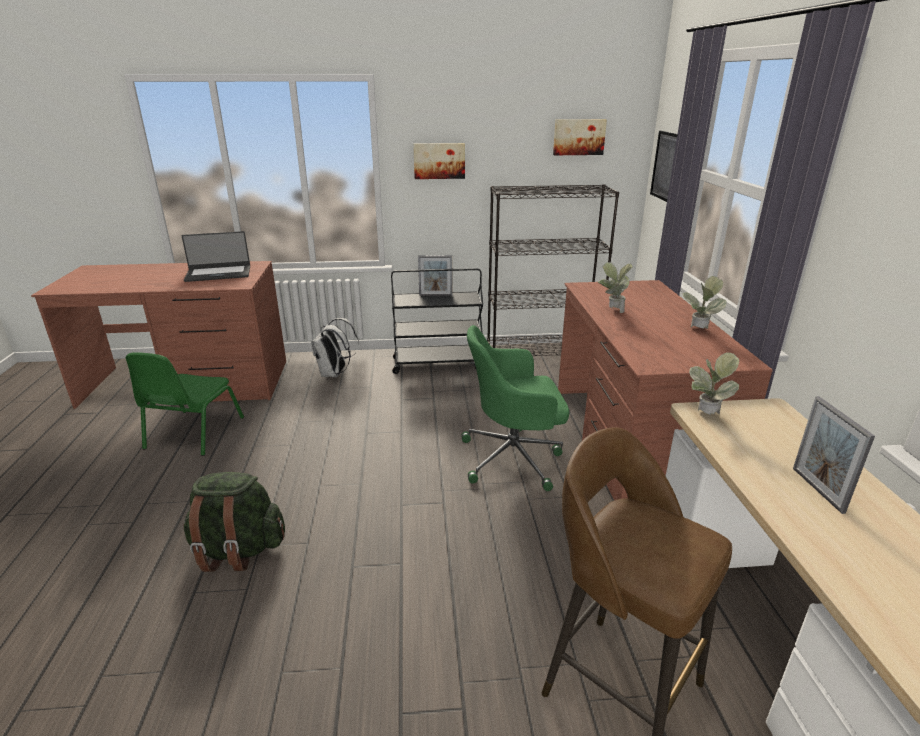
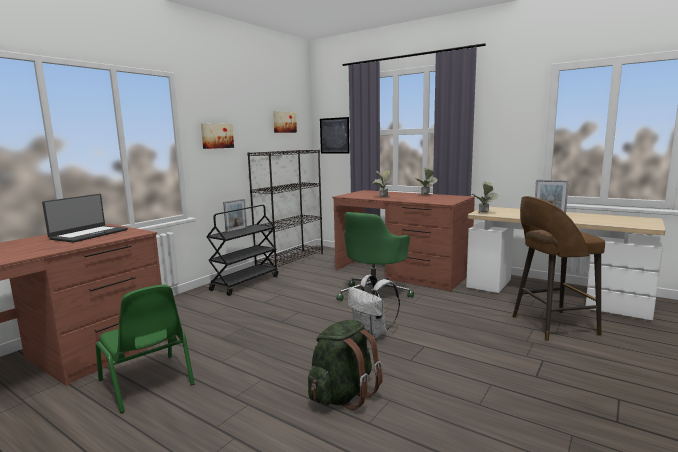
camera: 50 degrees left, 15 degrees down
(335, 374) = (185, 311): white backpack -> white backpack (372, 334)

